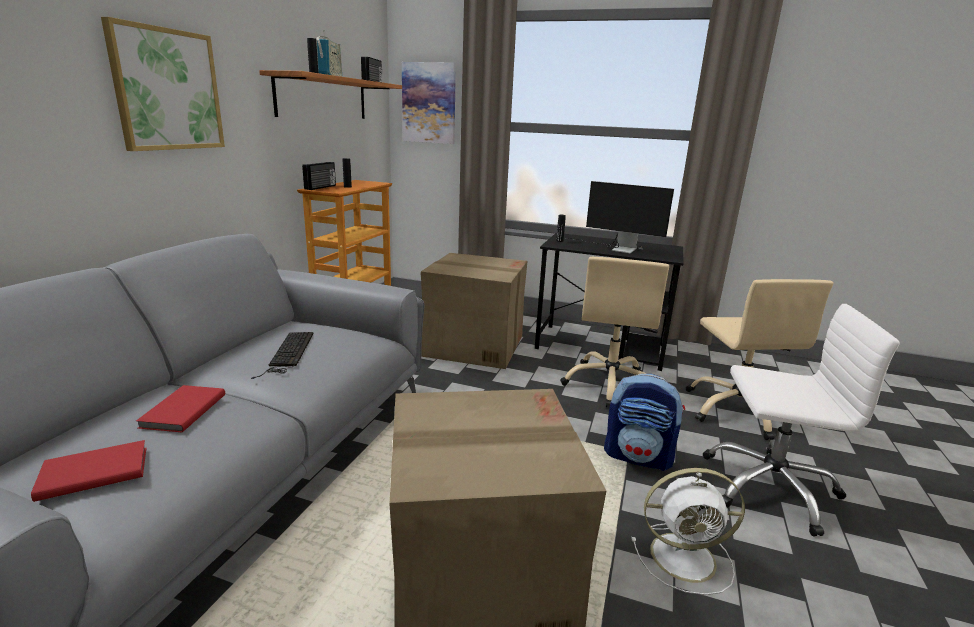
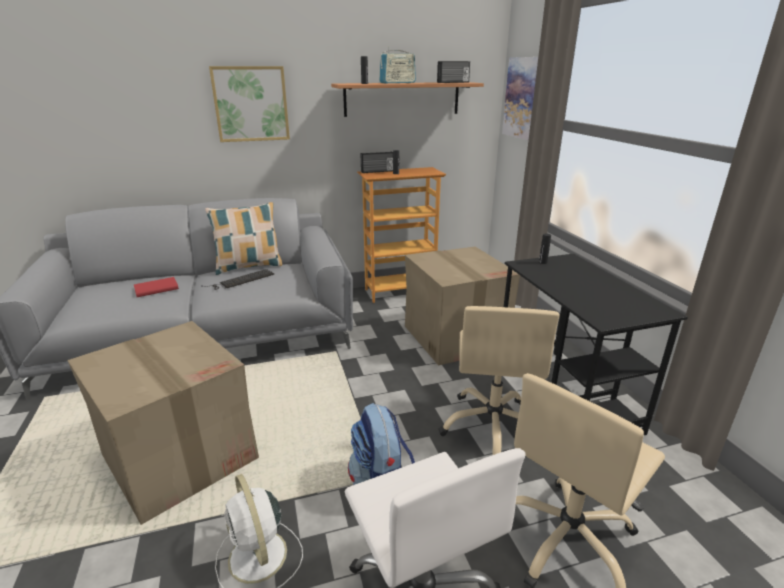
camera: 55 degrees right, 5 degrees up
(93, 472) = (95, 298): red book -> none
(247, 341) = (249, 266): none -> pillow
(610, 384) = (492, 427): beige office chair -> beige office chair turned 60 degrees counterclockwise
(616, 248) = (578, 288): monitor -> none

